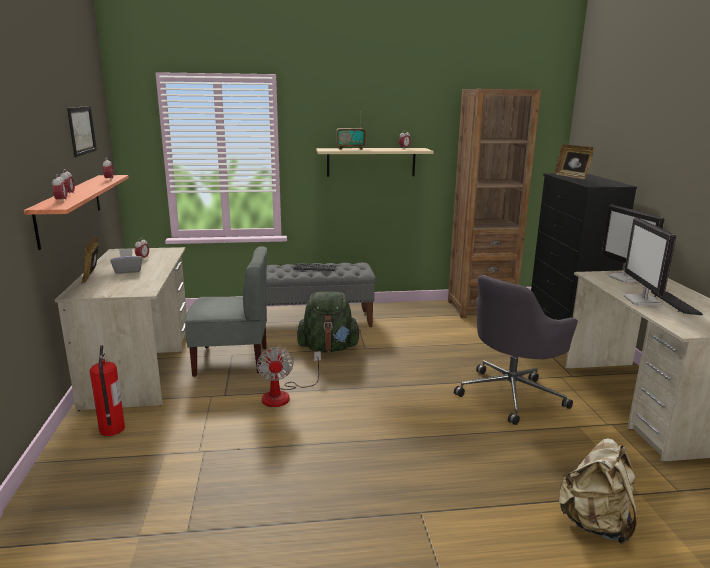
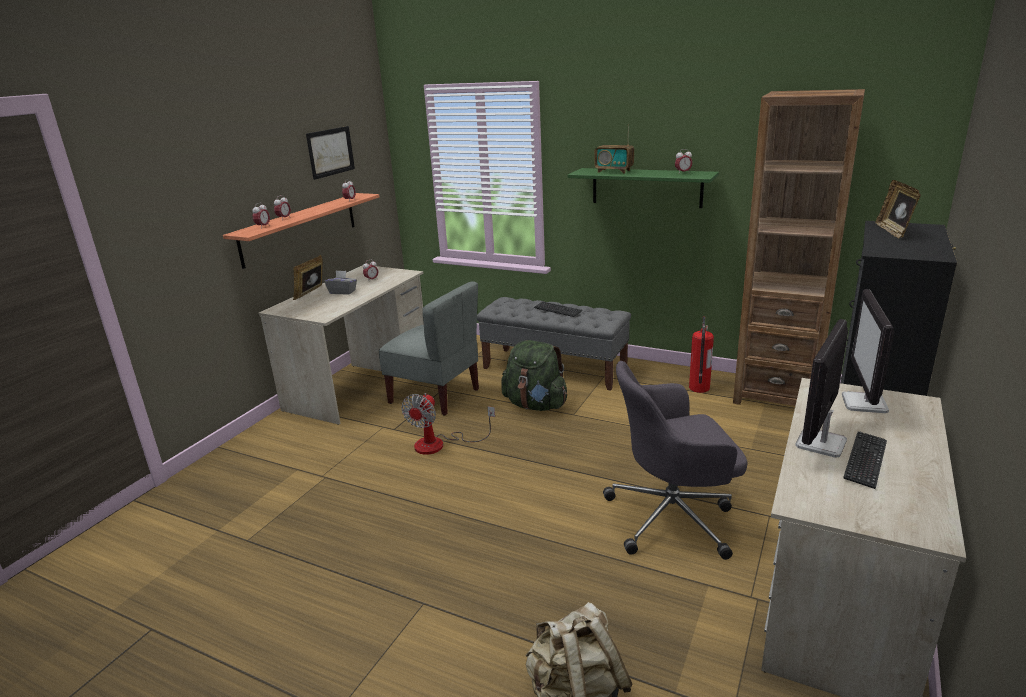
camera: 35 degrees right, 5 degrees up
(112, 429) = (286, 435): fire extinguisher -> fire extinguisher (699, 388)
(371, 162) = (646, 187): beige shelf -> green shelf

